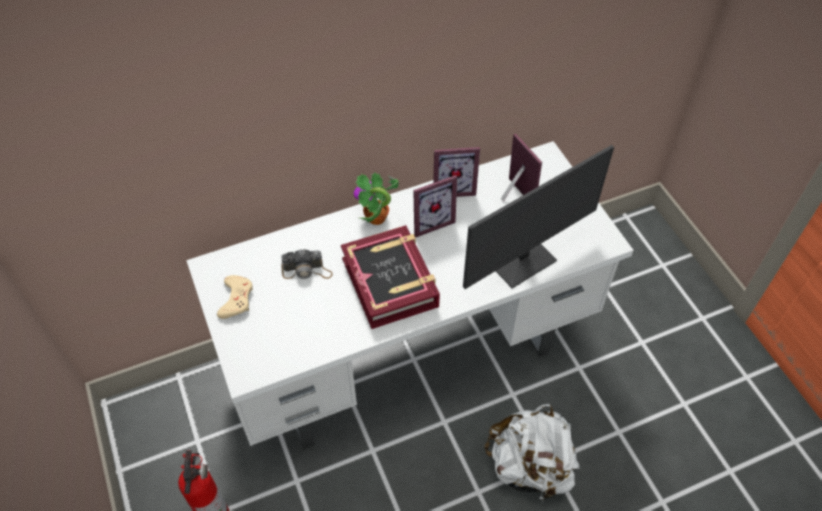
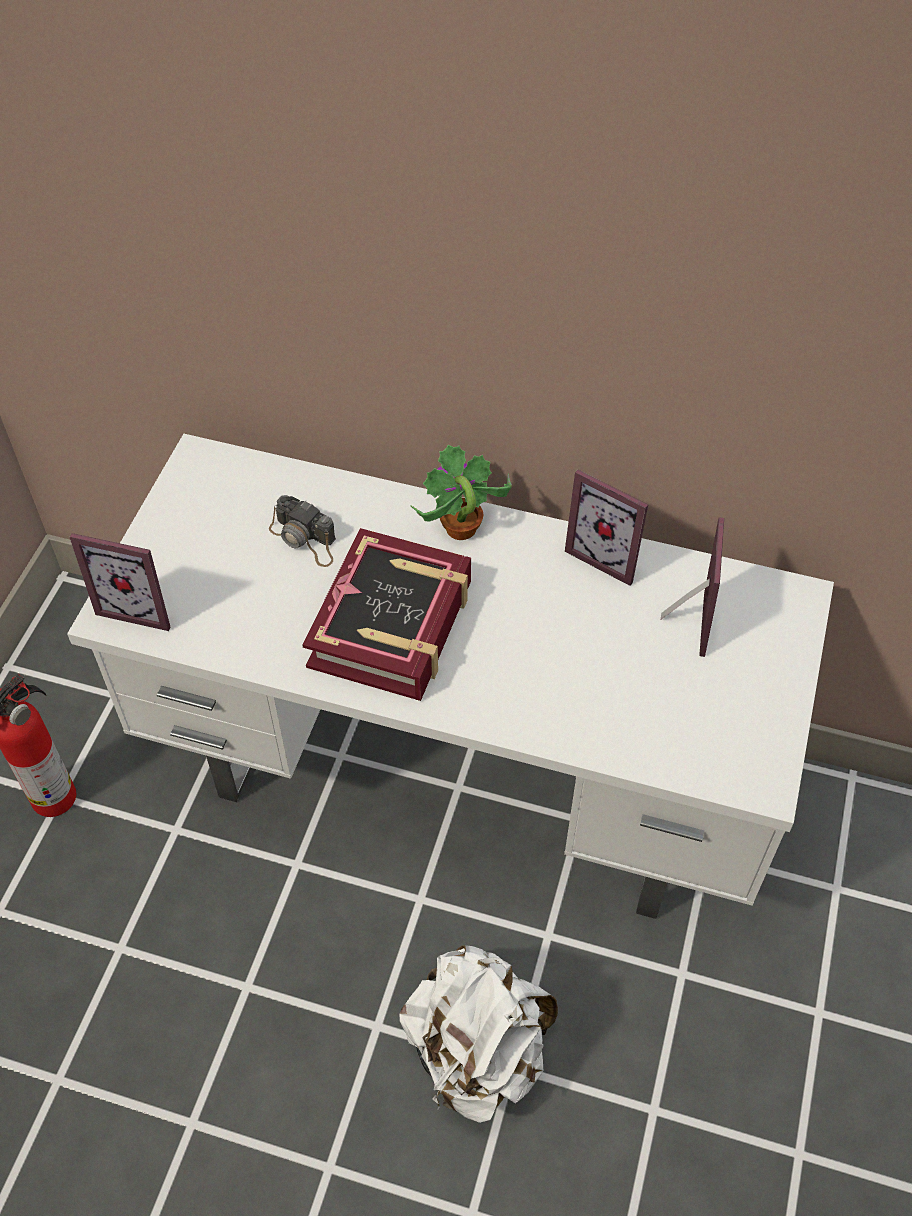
camera: 40 degrees right, 0 degrees up
(236, 299) = (189, 518): beige game controller -> none
(429, 221) = (528, 578): picture frame -> picture frame (140, 605)
(521, 260) = (601, 718): monitor -> none

